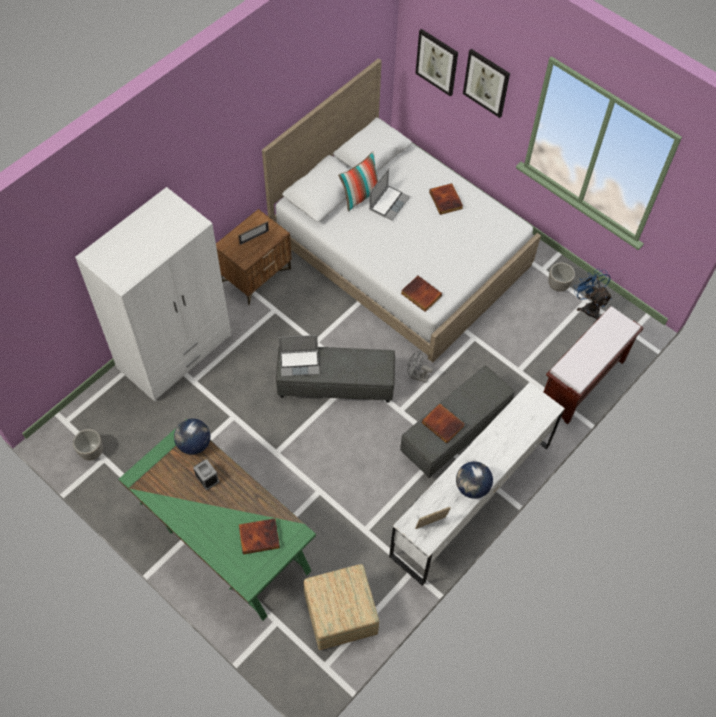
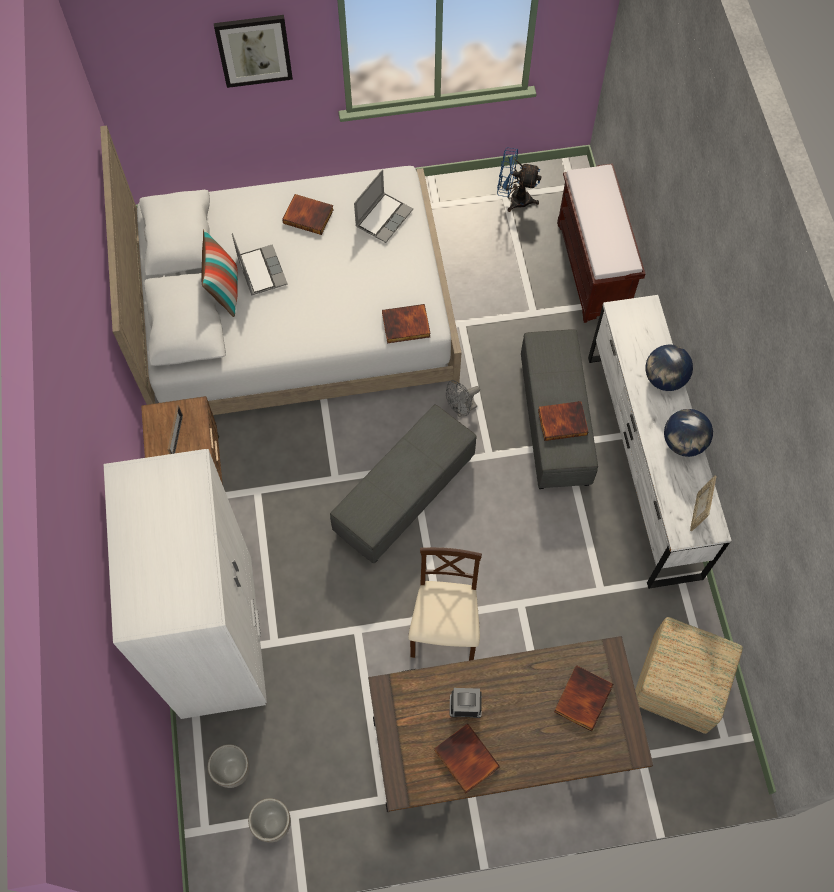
camera: 50 degrees left, 5 degrees up
(175, 498) = (465, 759): none -> book
(194, 444) = (409, 690): globe -> globe (664, 379)
(223, 537) = (500, 745): green desk -> brown desk
(269, 461) = (444, 630): none -> beige chair
(300, 363) = (372, 508): laptop -> laptop (383, 217)
(437, 62) = (169, 75): picture -> none
(558, 285) = (467, 205): planter -> planter (233, 770)

